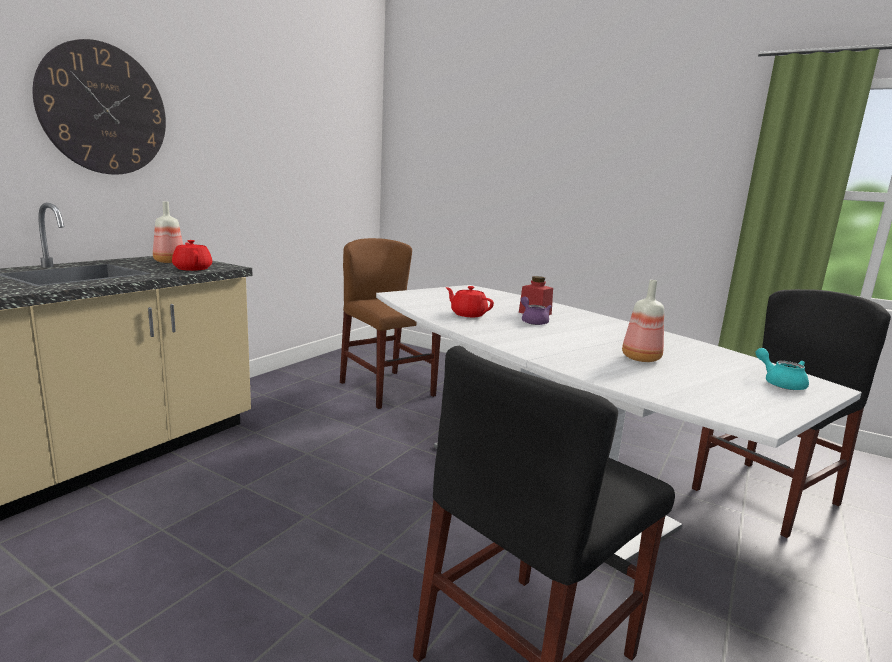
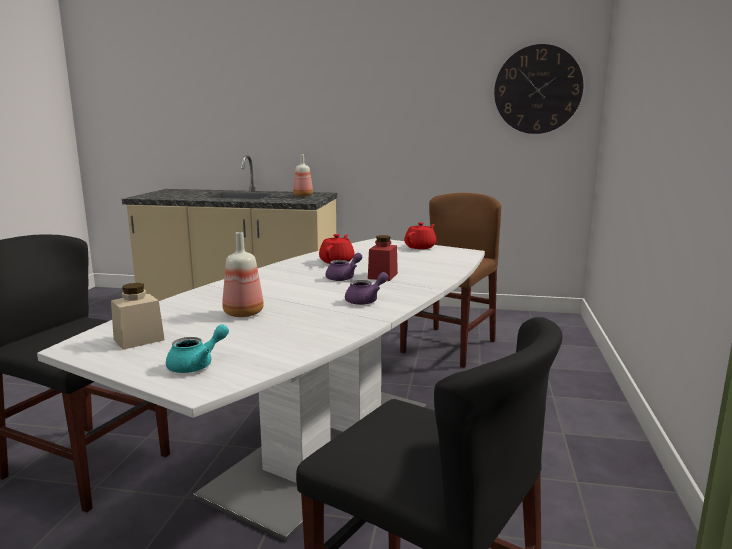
camera: 70 degrees right, 0 degrees up
(104, 109) = (299, 96): wall clock -> wall clock (538, 89)
(193, 268) = (288, 200): red teapot -> red teapot (420, 247)
(609, 327) = (366, 300): none -> purple teapot
(725, 396) = (139, 340): none -> beige jar

